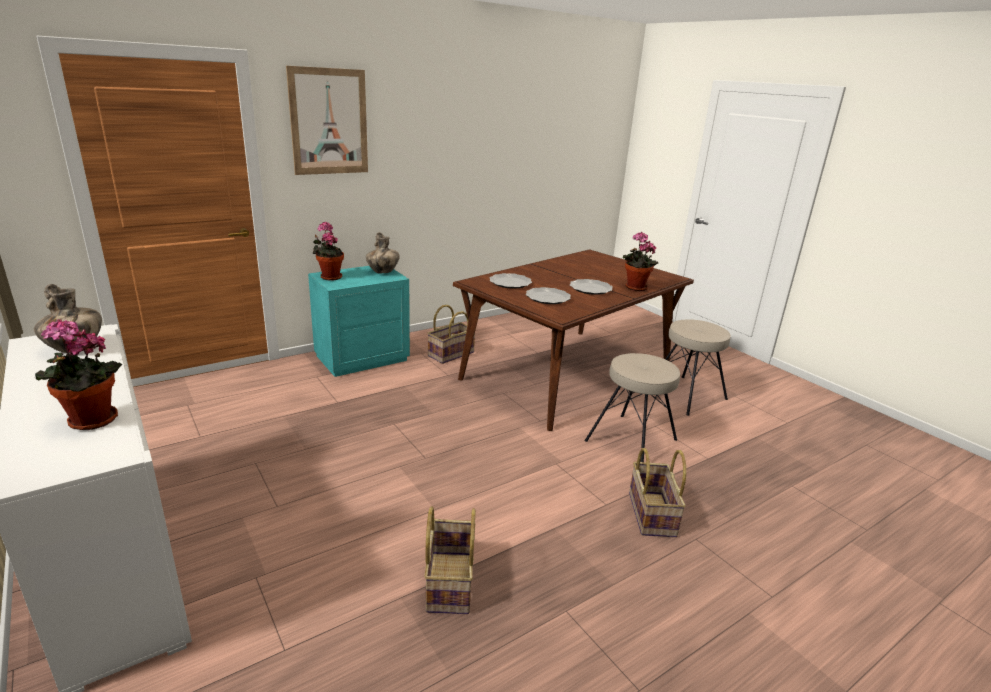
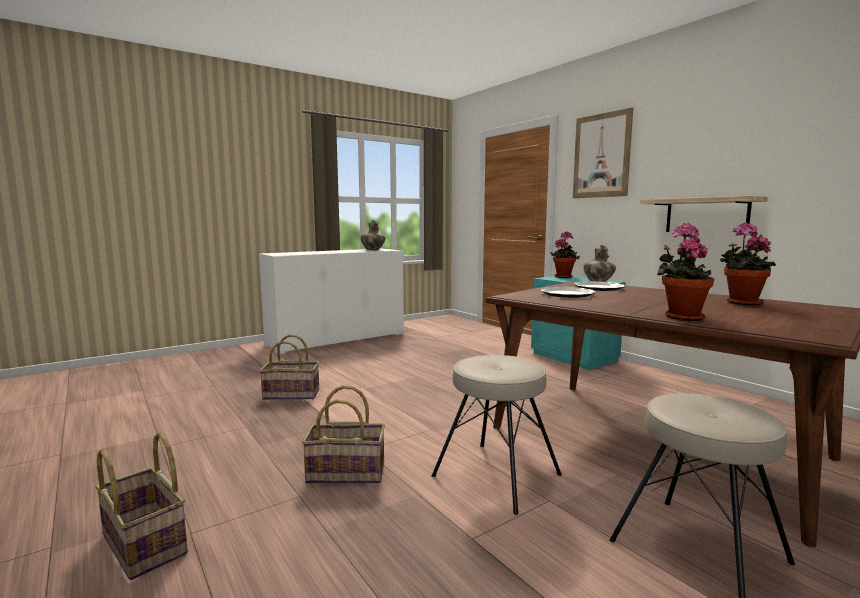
camera: 90 degrees right, 15 degrees down
(90, 422) = (305, 253): potted plant -> potted plant (740, 303)
(441, 189) = (706, 215): none -> shelf
(450, 354) = (626, 383): basket -> basket (146, 543)
(590, 288) = (633, 304): plate -> none

